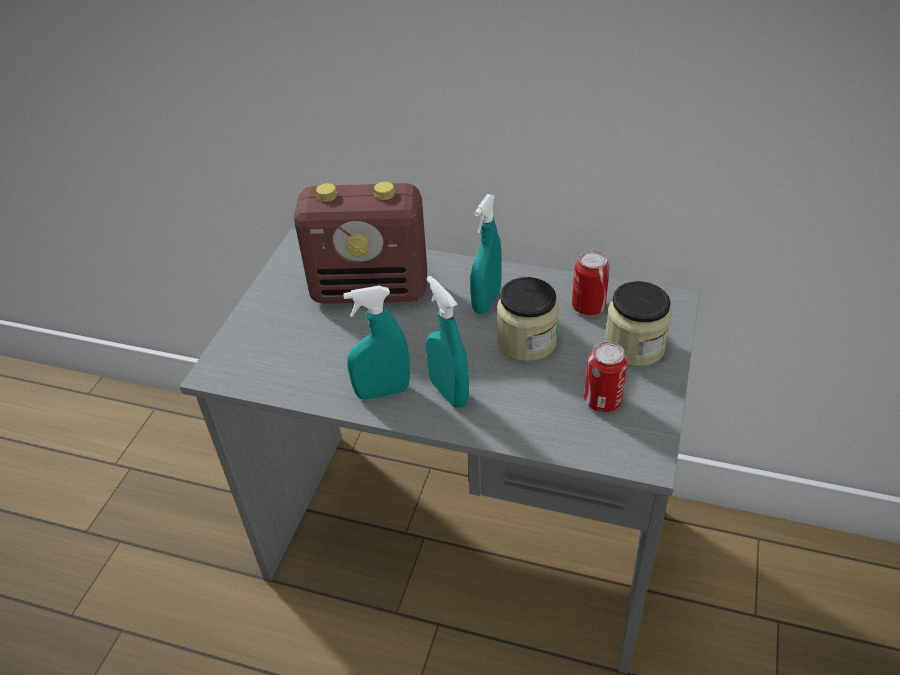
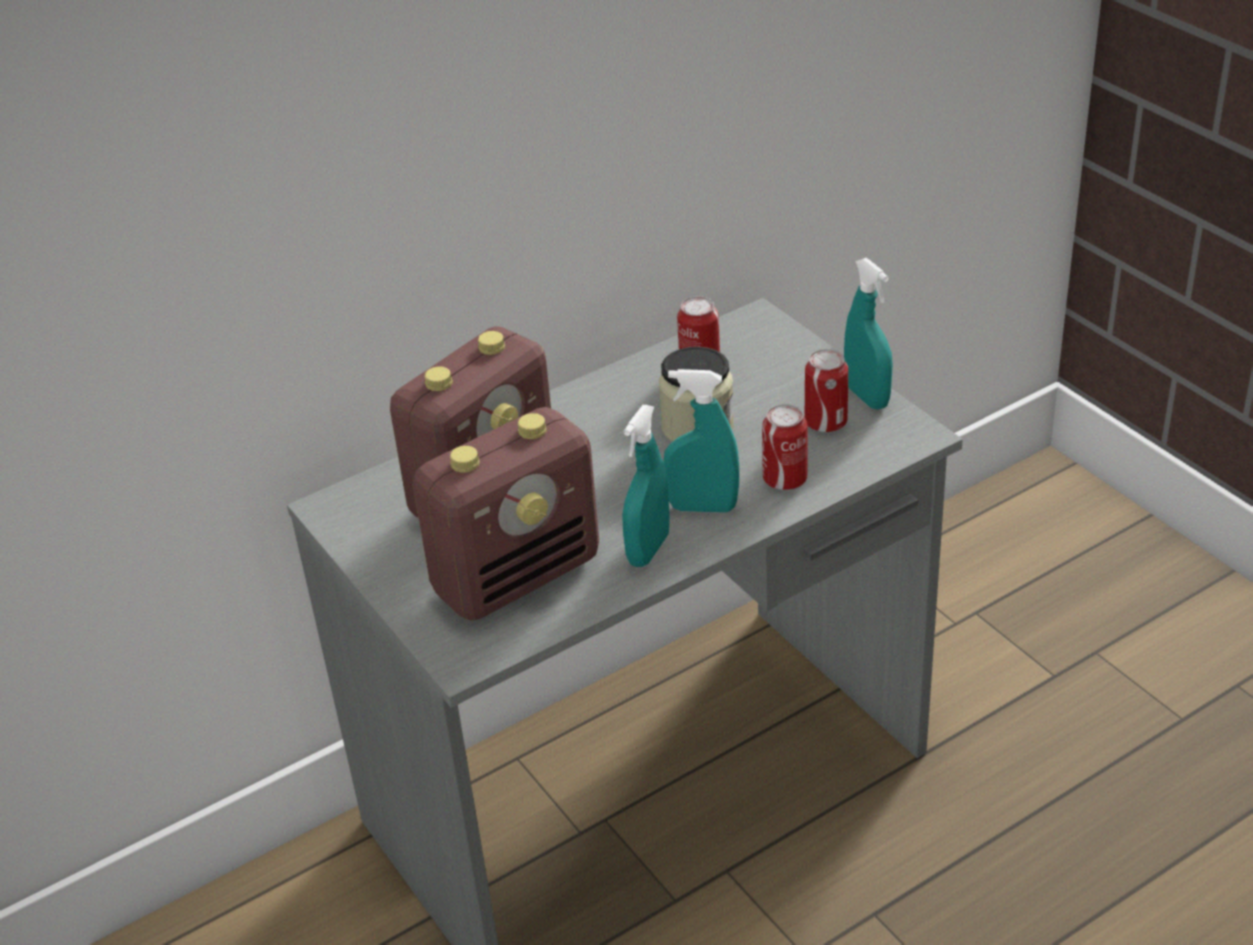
camera: 50 degrees left, 5 degrees down
(307, 349) = (518, 575): none -> radio
(486, 301) = (609, 423): turquoise spray bottle -> turquoise spray bottle (866, 396)
(518, 416) = (785, 479): none -> can
(634, 346) = (784, 370): jar -> none

